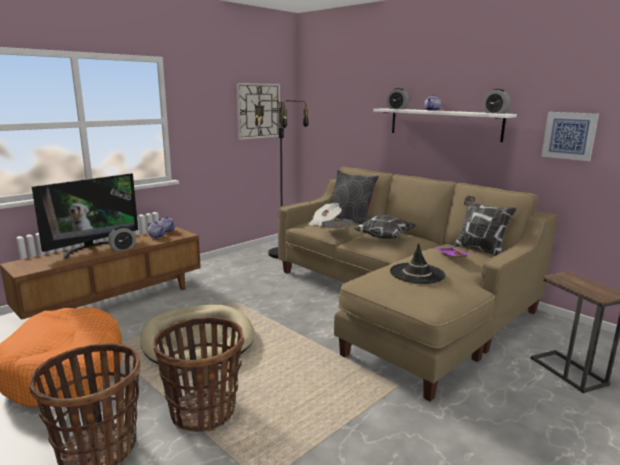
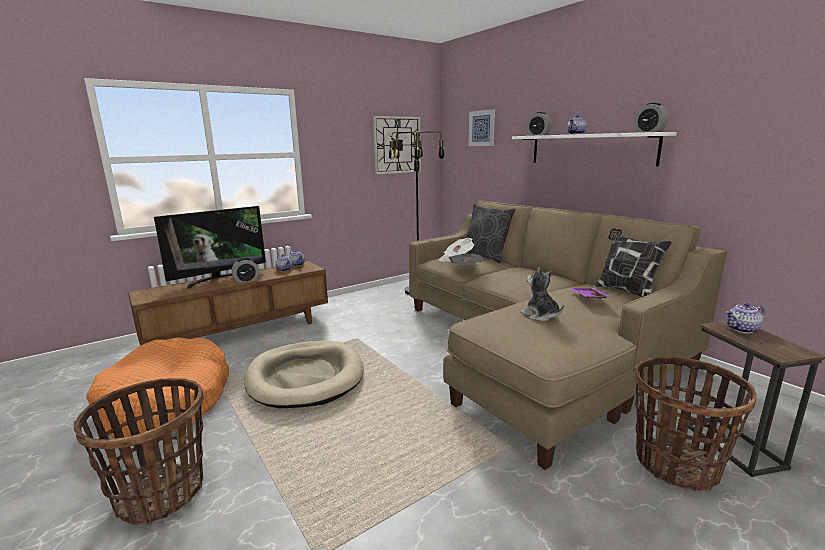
camera: 10 degrees right, 0 degrees up
(203, 411) = (284, 458): basket -> basket (675, 464)
(383, 237) = (516, 275): pillow -> none
(417, 273) = (541, 316): black hat -> plush toy
(569, 135) = (744, 154): picture -> picture (482, 128)
(573, 279) = (742, 329): none -> teapot

